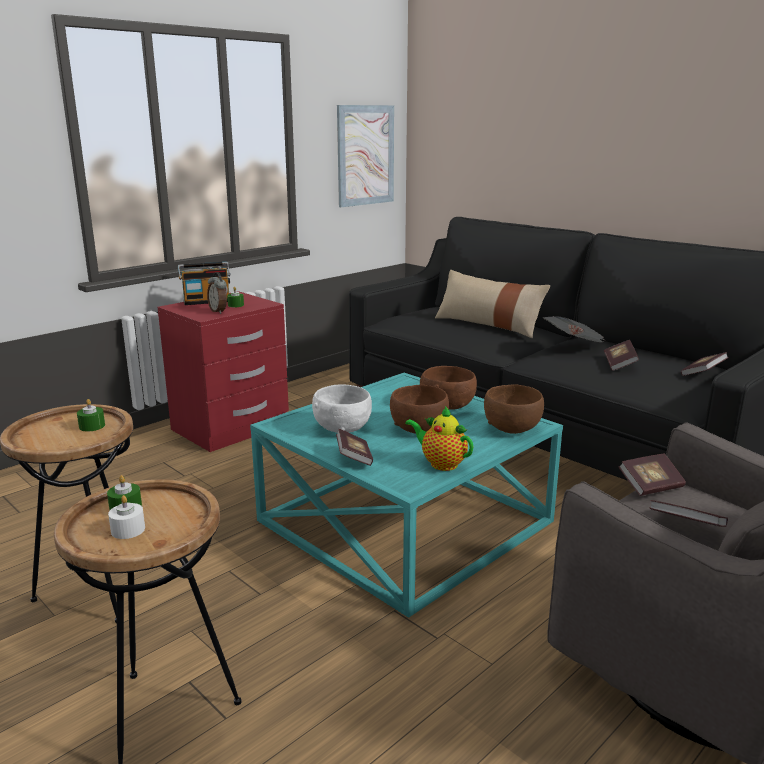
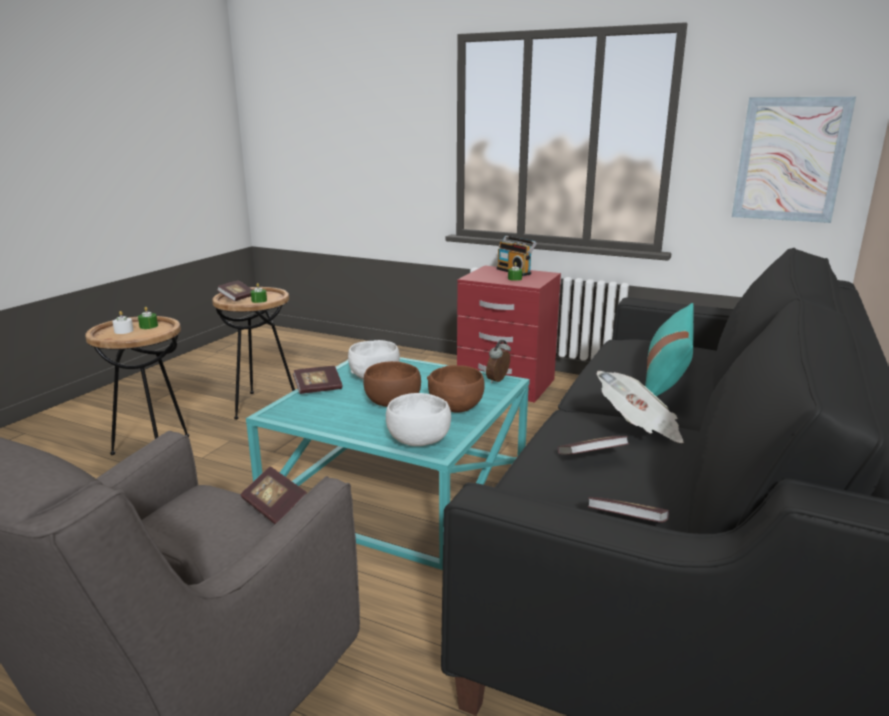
camera: 70 degrees right, 0 degrees up
(219, 311) = (490, 278): alarm clock -> alarm clock (498, 380)
(441, 463) = (320, 419): teapot -> none
(488, 325) = (666, 378): beige pillow -> turquoise pillow
(512, 427) = (419, 440): brown bowl -> white bowl
(686, 526) = (186, 527): book -> book (237, 298)

